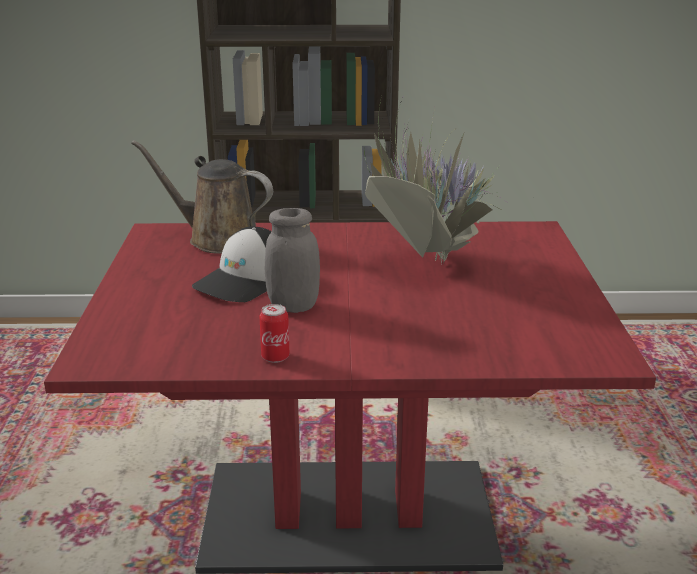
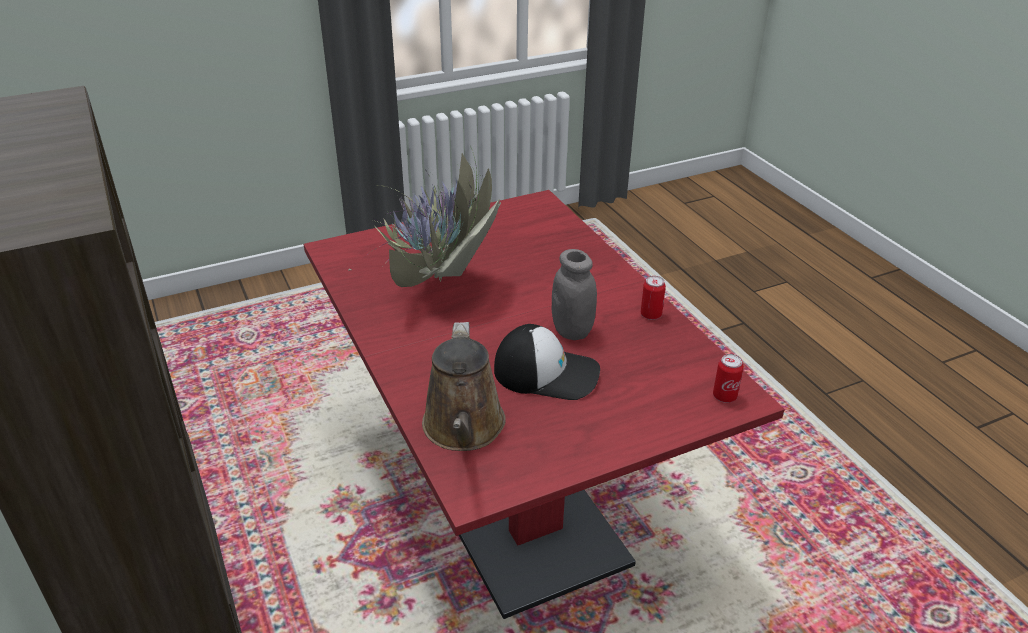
camera: 115 degrees left, 10 degrees up
(104, 353) = (724, 396): none -> can

